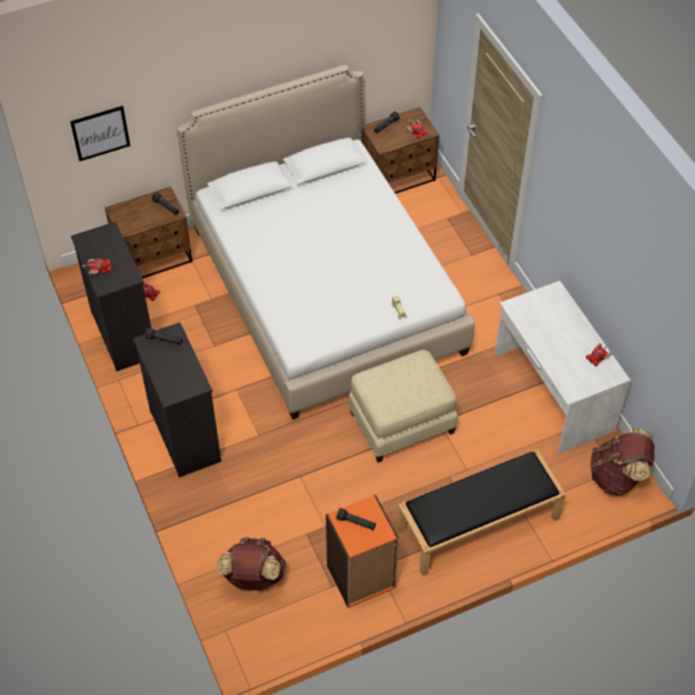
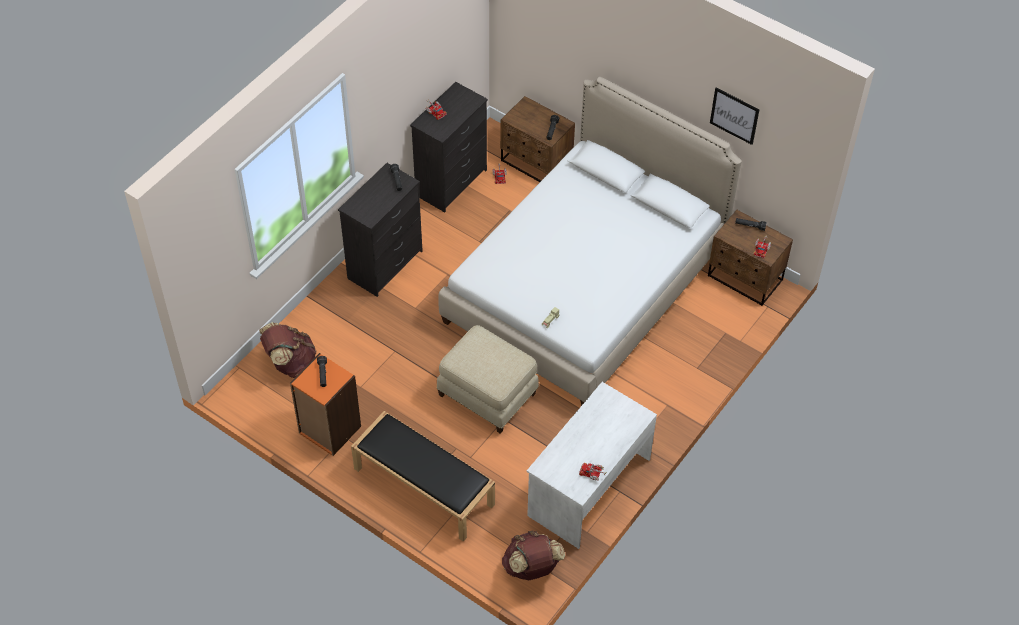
camera: 60 degrees right, 0 degrees up
(100, 133) = (536, 37): picture -> picture (734, 115)

